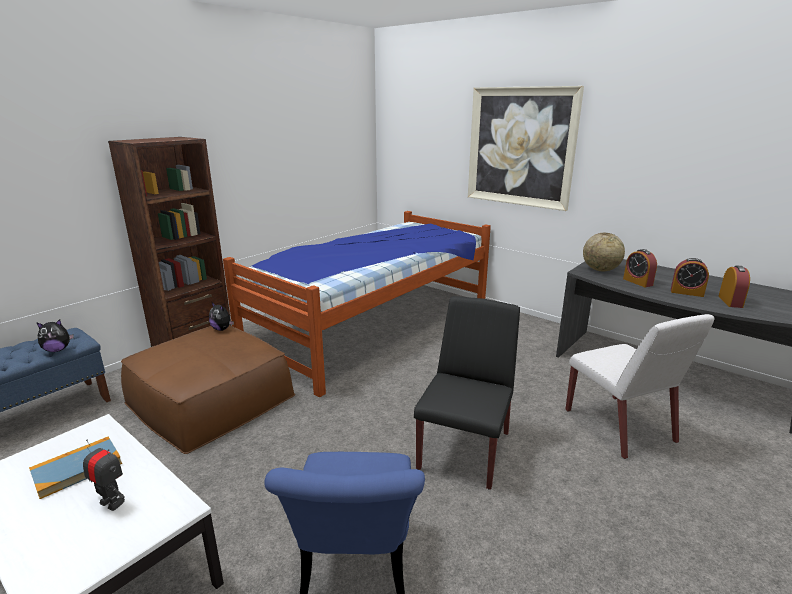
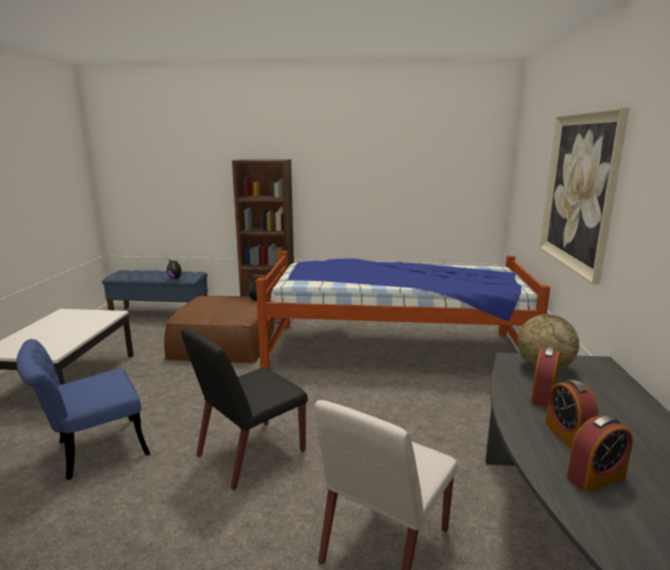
camera: 55 degrees right, 5 degrees down
(77, 469) = (77, 323): book -> none
(111, 502) = (53, 339): toy robot -> none
(465, 449) = (250, 454): black chair -> black chair turned 150 degrees clockwise

